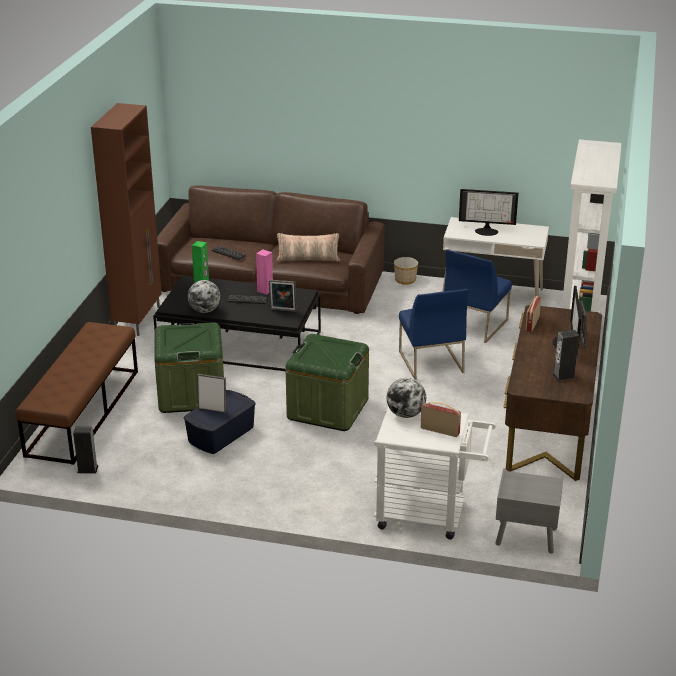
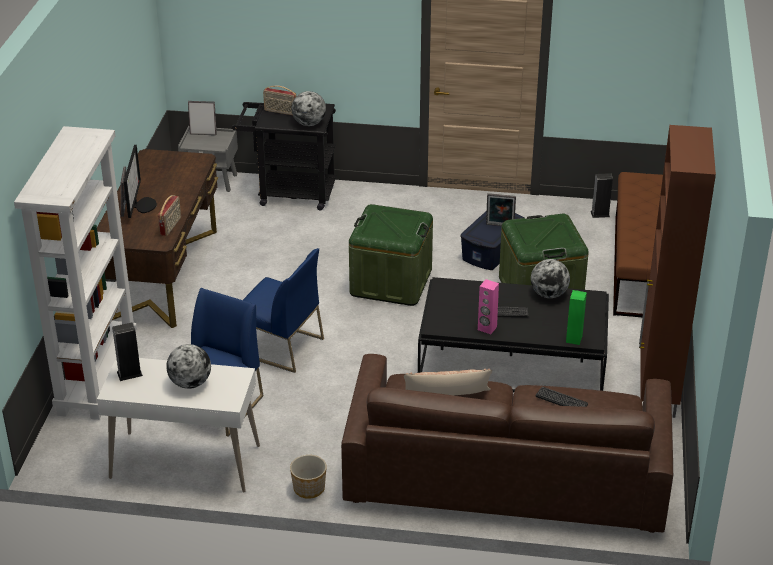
camera: 175 degrees right, 5 degrees up
(282, 311) = (456, 298): picture frame -> picture frame (203, 133)
(429, 515) = (289, 193): white cart -> black cart
(430, 361) = (280, 347): blue chair -> blue chair turned 135 degrees clockwise
(487, 230) = (190, 383): monitor -> globe
(564, 376) = (157, 172): speaker -> speaker (129, 374)

